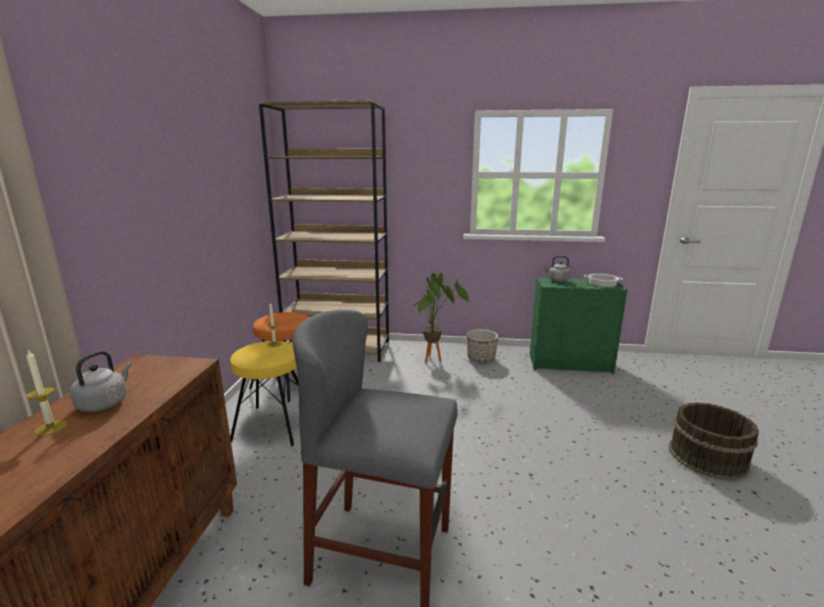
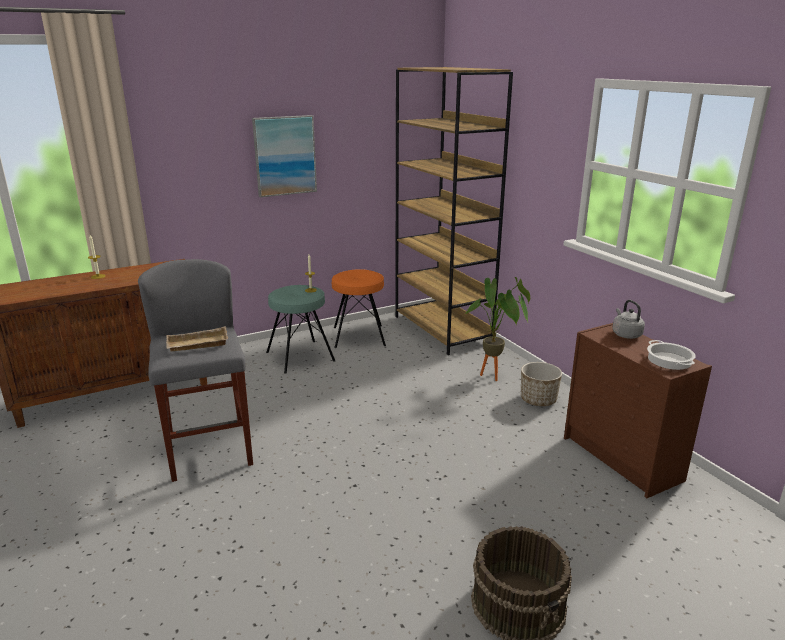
camera: 55 degrees right, 5 degrees up
(105, 403) = (126, 275): grey kettle -> none
(186, 196) = (285, 155): none -> picture
(273, 425) = (300, 356): yellow stool -> turquoise stool
(405, 414) = (197, 345): none -> beige tray
(571, 364) = (622, 459): green dresser -> brown dresser

